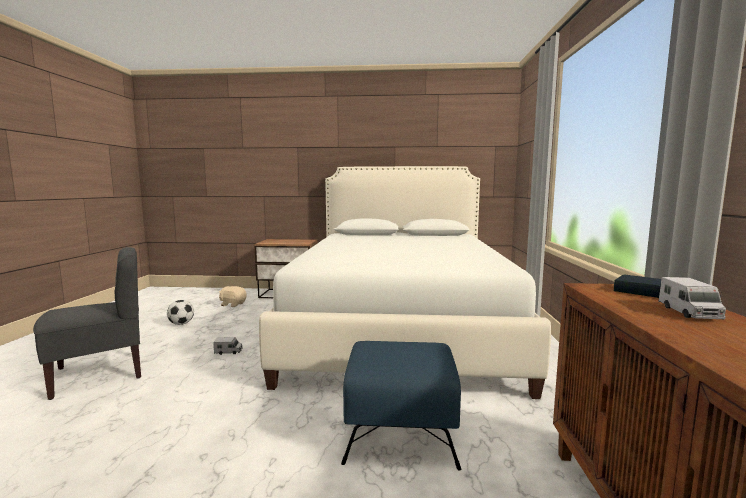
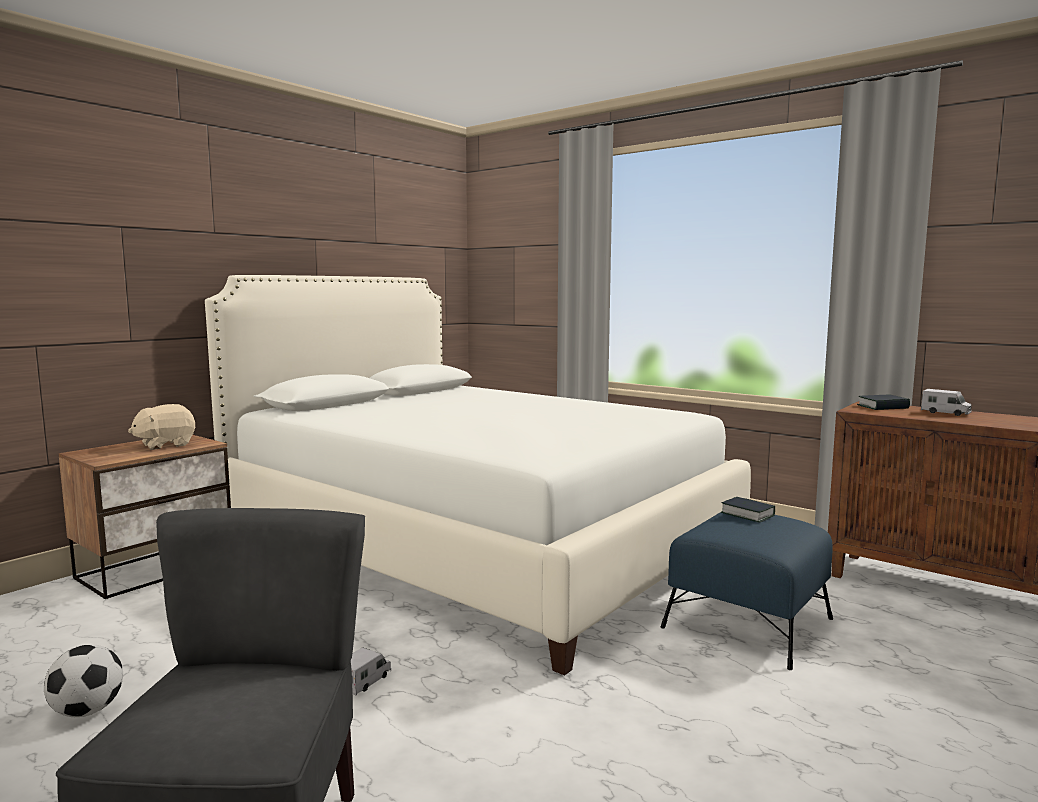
camera: 55 degrees left, 0 degrees up
(233, 304) = (85, 631): beige plush toy -> beige plush toy (165, 445)
(424, 347) = (747, 514): none -> book

